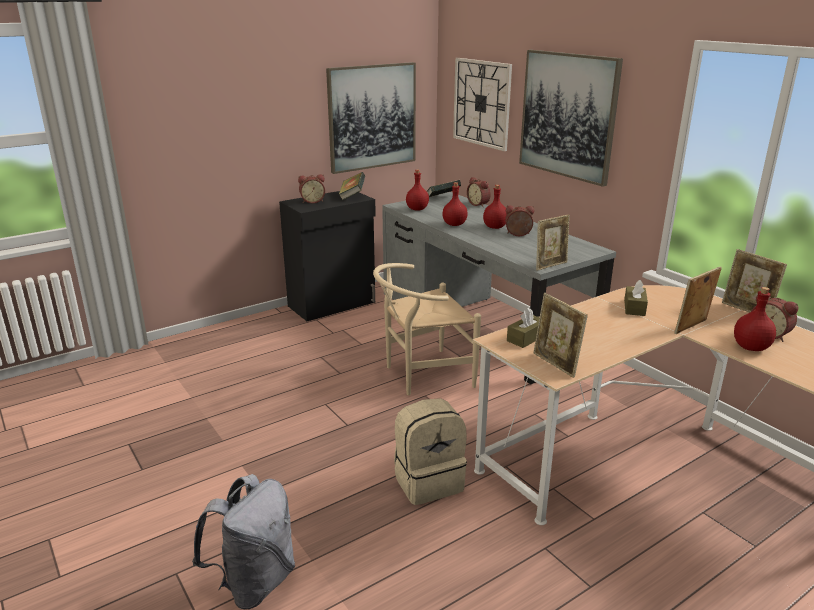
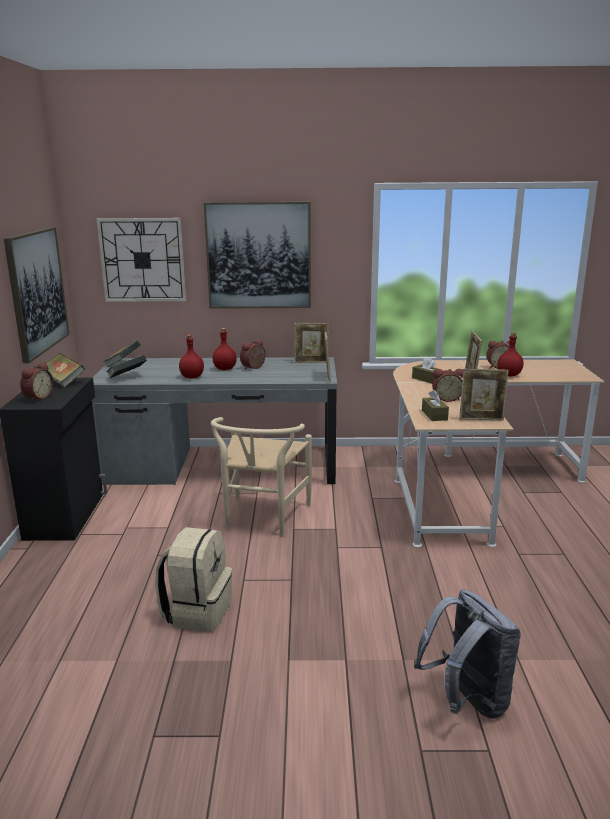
camera: 55 degrees left, 5 degrees down
(417, 209) = (127, 377): red bottle -> book
(428, 481) = (409, 570): beige backpack -> beige backpack (197, 611)
(479, 204) = (165, 359): alarm clock -> alarm clock (446, 399)
(746, 310) = (464, 361): picture frame -> picture frame (311, 362)

